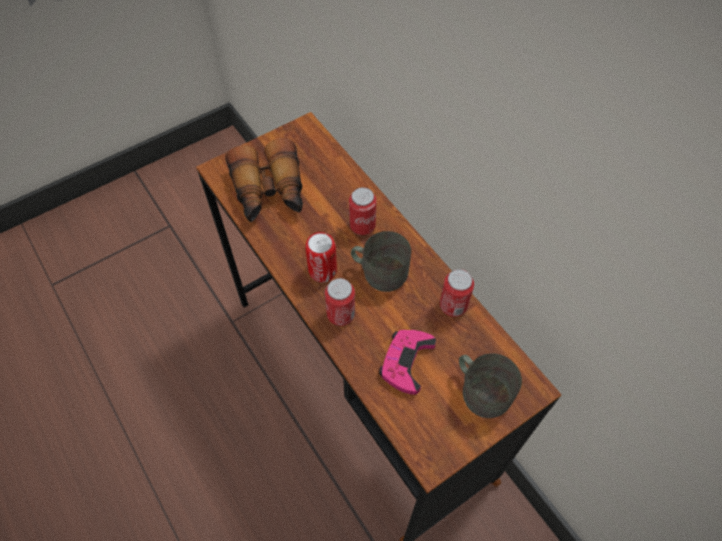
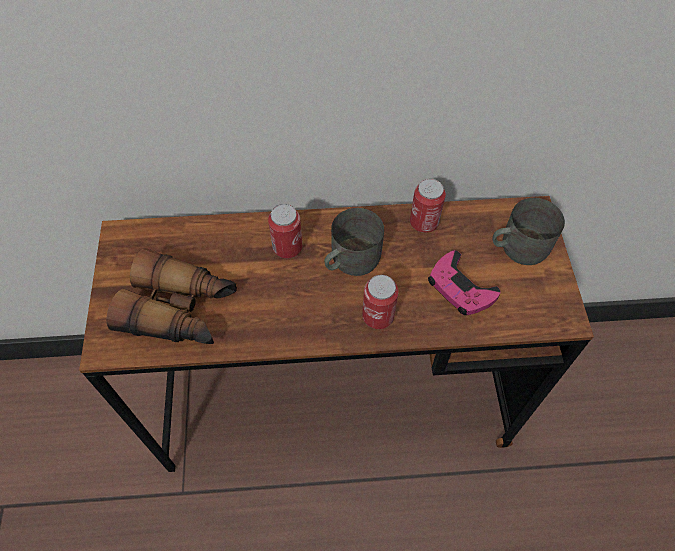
camera: 60 degrees left, 0 degrees up
(322, 271) = (317, 308): can -> none

